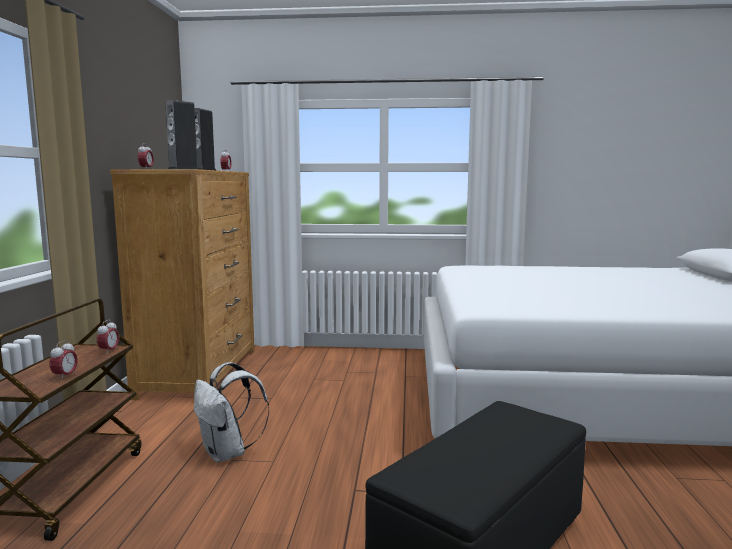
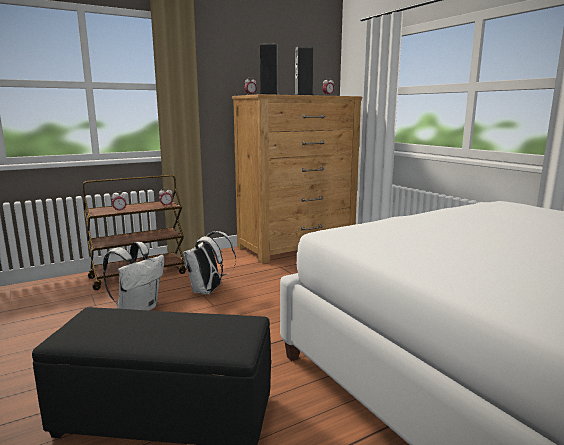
camera: 55 degrees right, 5 degrees up
(197, 515) = (138, 309): none -> white backpack

